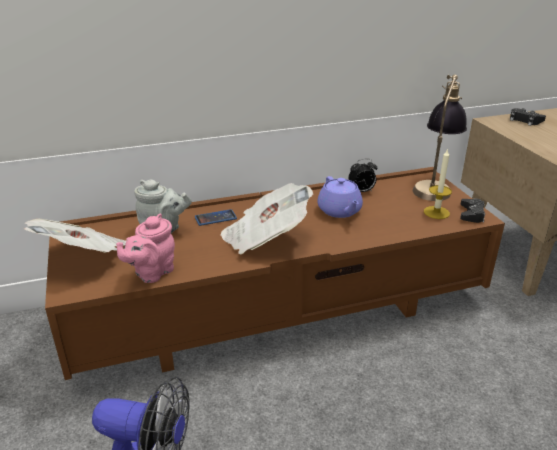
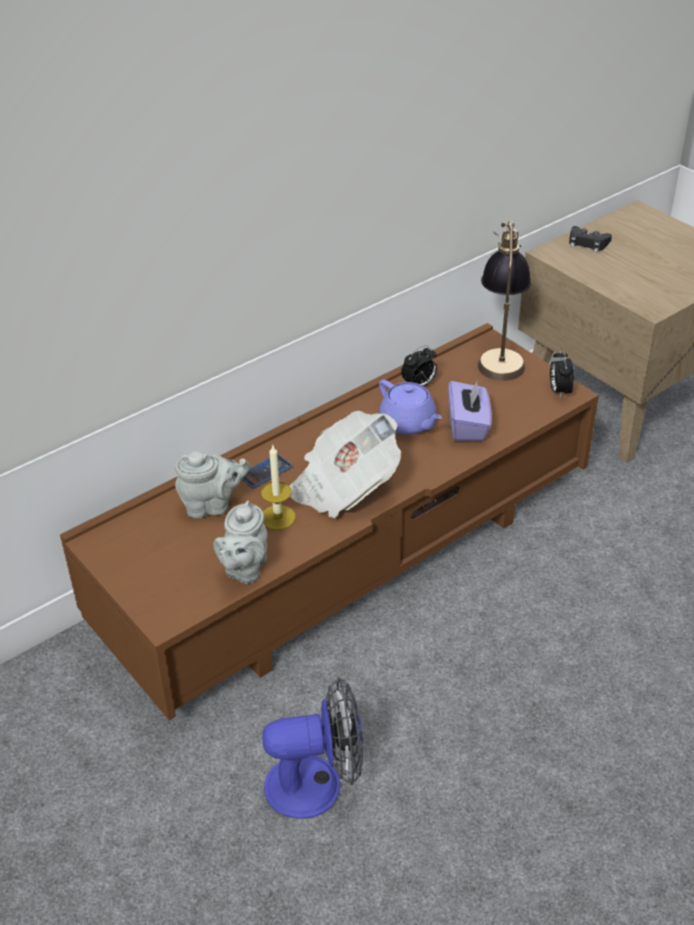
camera: 20 degrees left, 10 degrees up
(85, 256) = (146, 569): newspaper -> none
(152, 273) = (244, 569): pink teapot -> grey teapot
(385, 221) = (468, 426): none -> purple tissue box
(436, 212) = (519, 398): candle -> candle (278, 517)
(471, 214) = (559, 391): black game controller -> alarm clock

